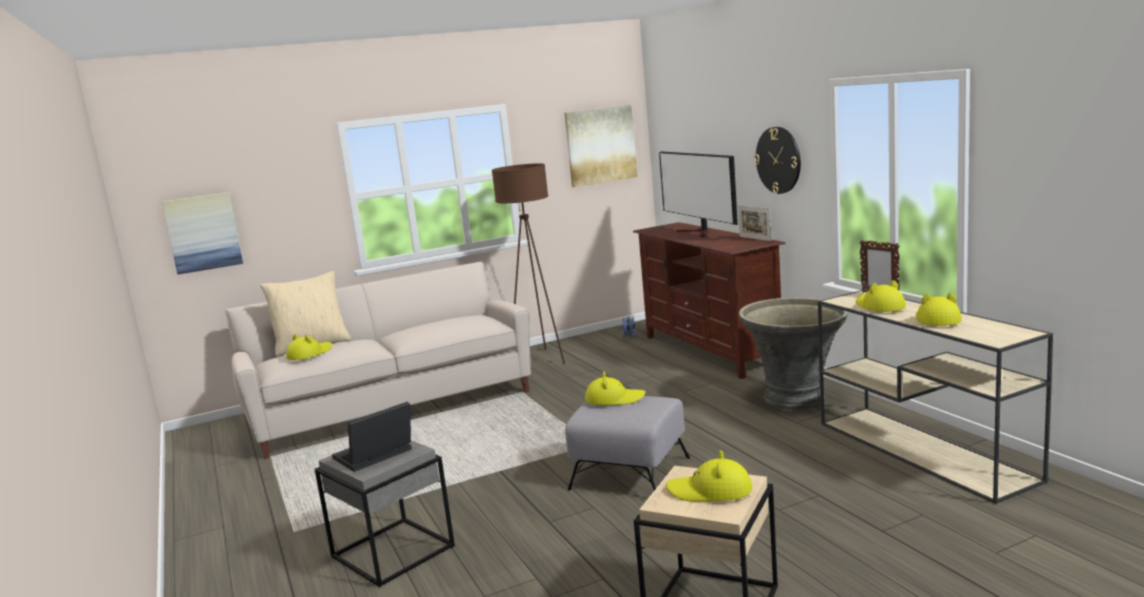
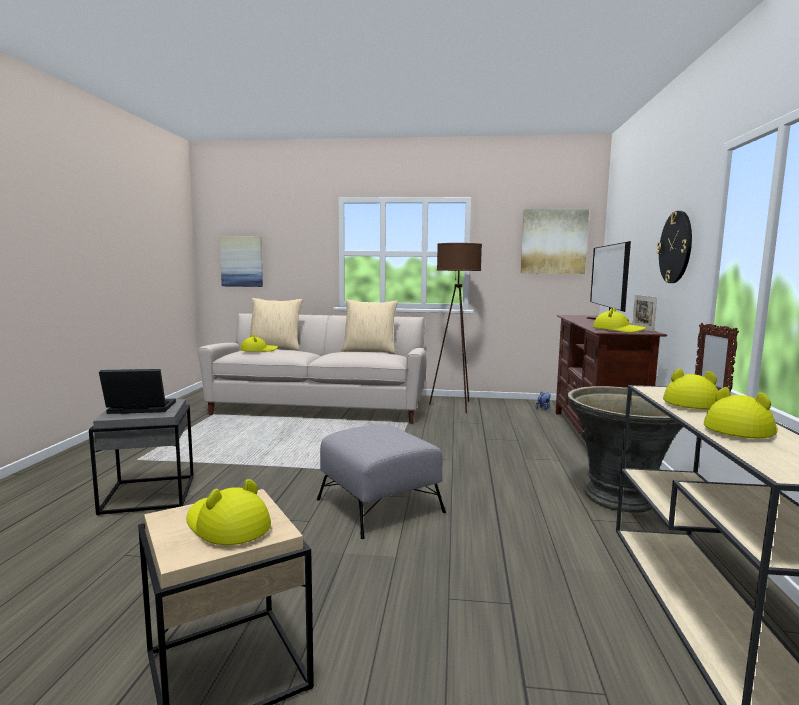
camera: 30 degrees right, 5 degrees down
(439, 318) = (369, 351): none -> beige pillow
(614, 399) = (381, 429): yellow hat -> yellow hat (618, 330)

